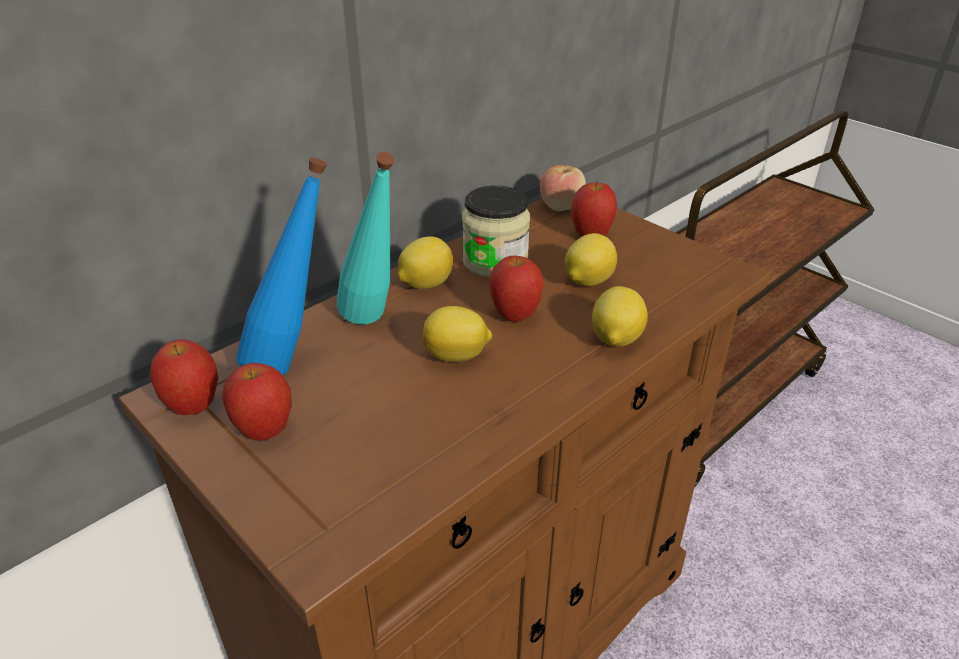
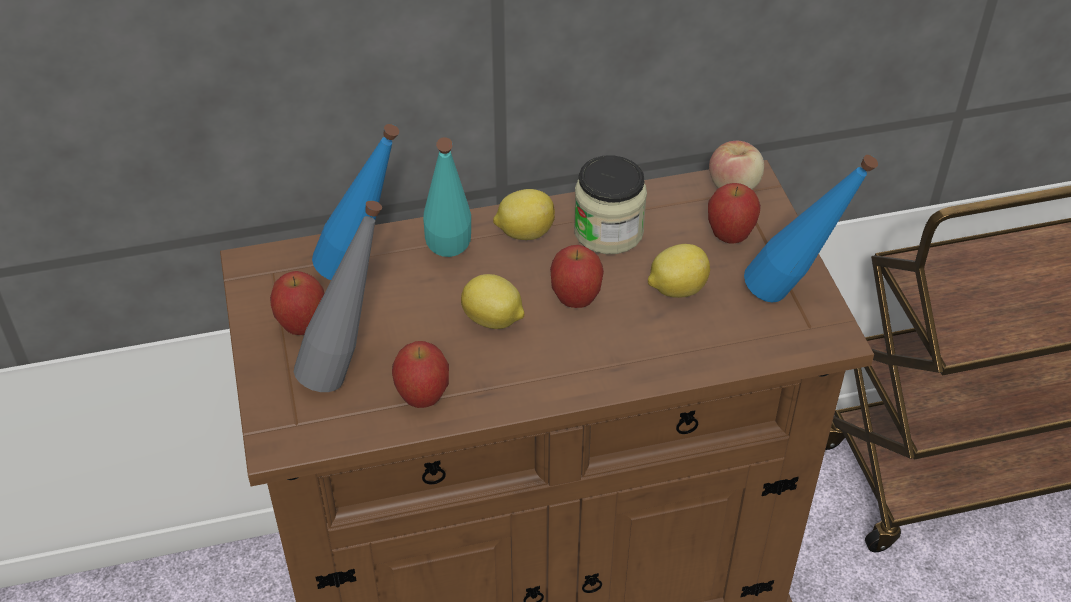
camera: 30 degrees right, 10 degrees up
(193, 407) = (266, 283): apple -> apple (423, 398)
(346, 451) = (348, 369): none -> grey bottle
(615, 339) = (644, 361): lemon -> none
(676, 257) = (792, 296): none -> blue bottle

